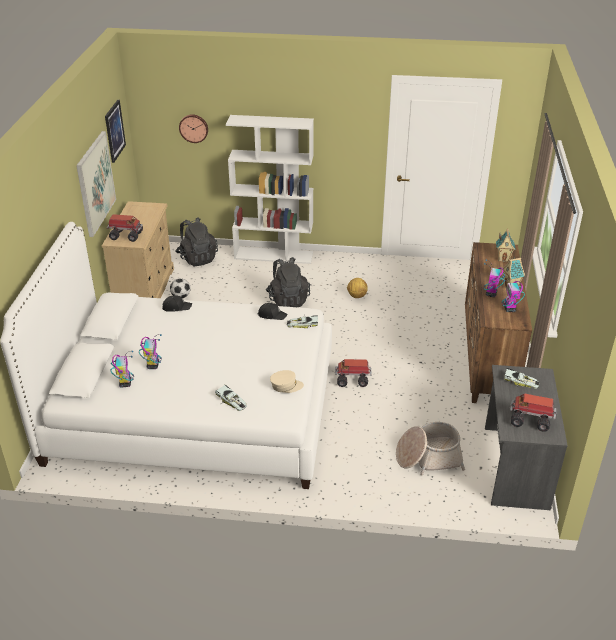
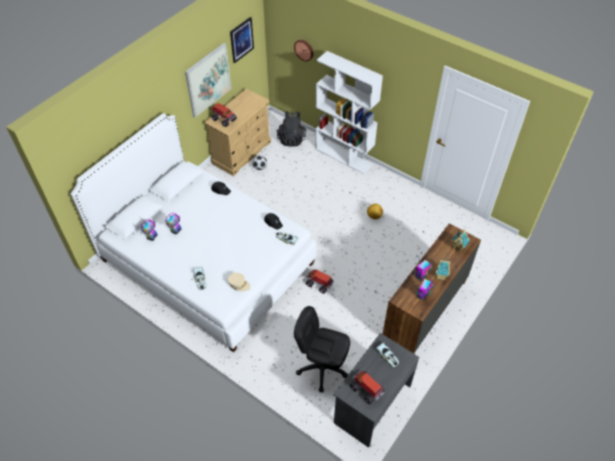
camera: 30 degrees right, 15 degrees up
(288, 300) = (325, 199): black backpack -> none
(428, 457) = (322, 367): basket -> black office chair

